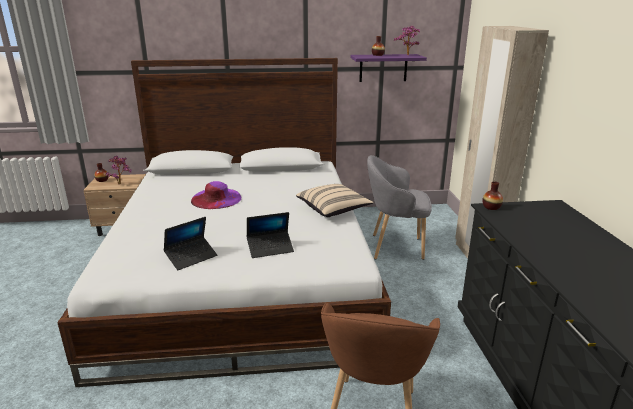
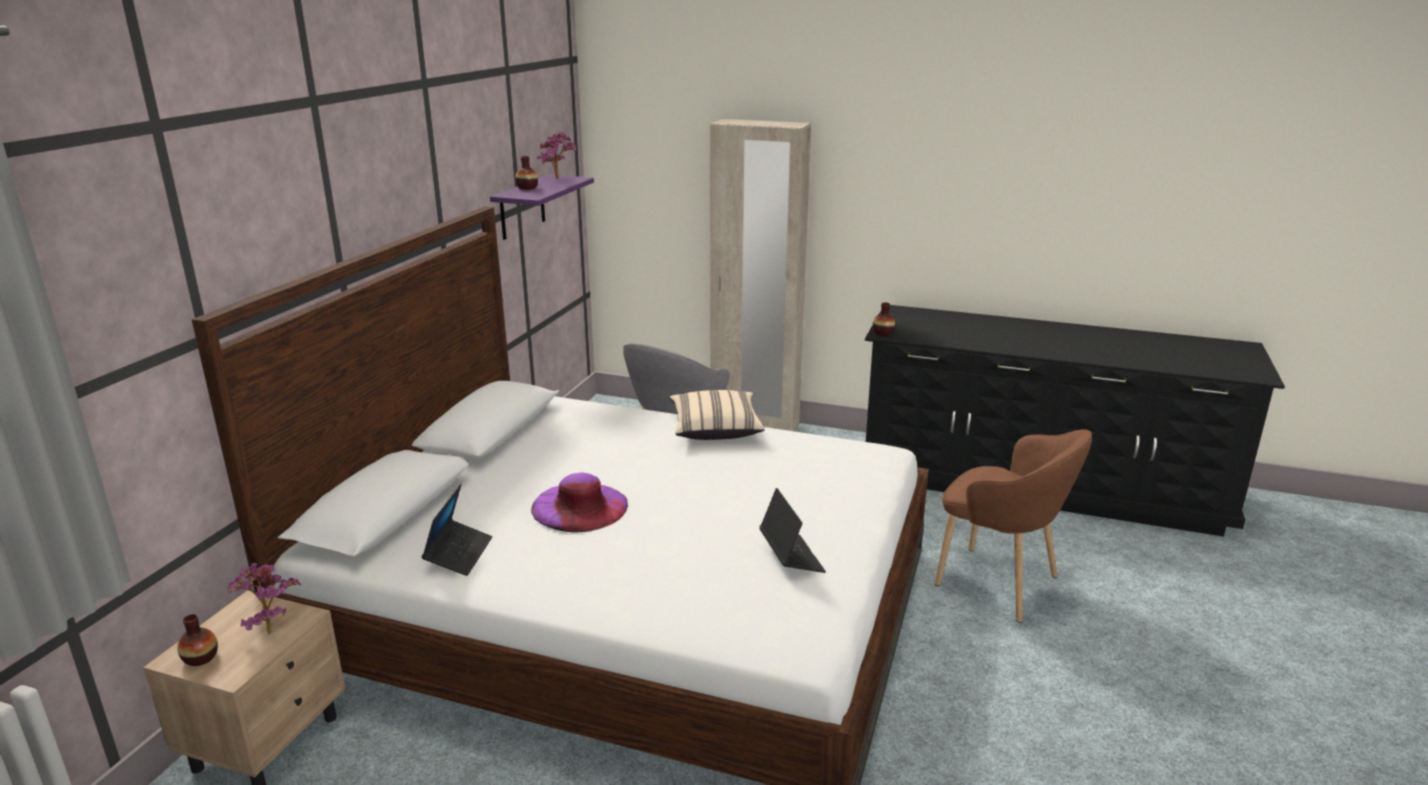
camera: 65 degrees left, 0 degrees up
(270, 248) = (804, 494): laptop -> laptop (459, 554)

